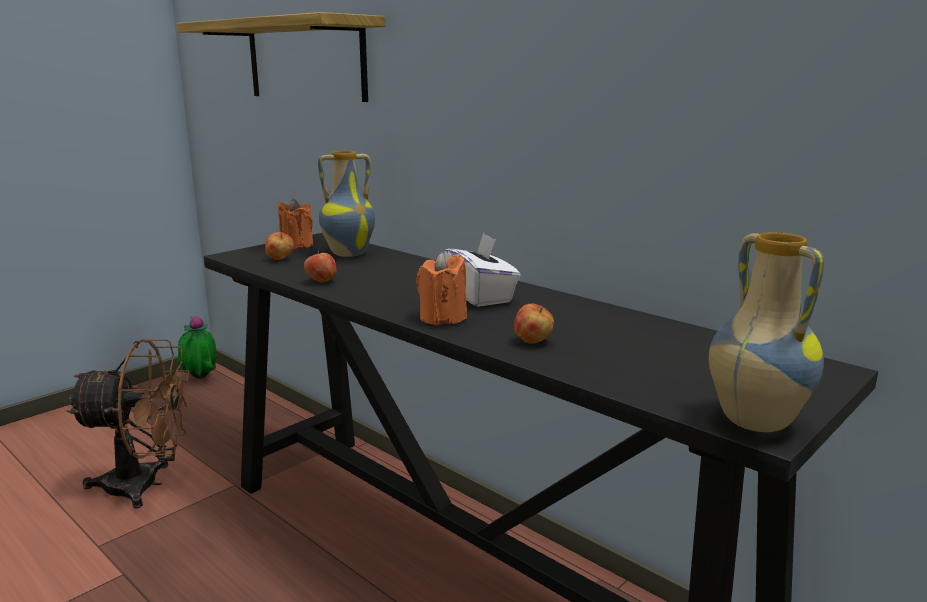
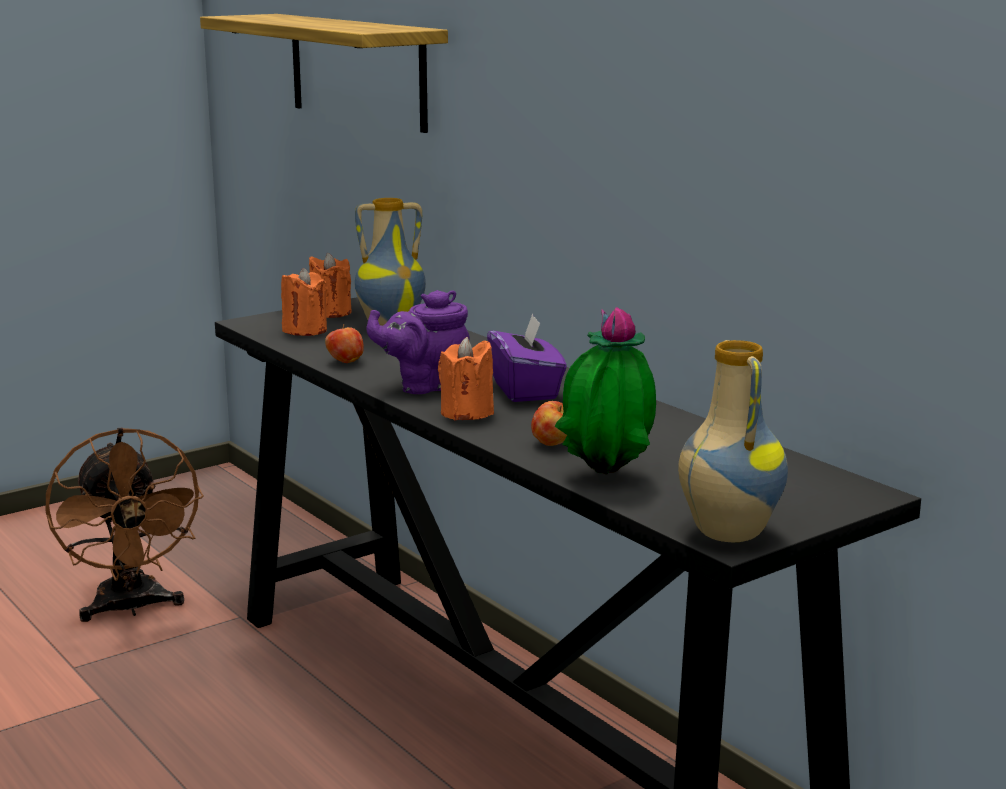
camera: 10 degrees right, 0 degrees up
(145, 485) = (131, 608): brown fan -> brown fan turned 60 degrees clockwise
(200, 380) = (210, 486): potted plant -> potted plant (605, 477)
(280, 259) = (305, 330): apple -> orange candle
(396, 298) = (424, 386): none -> purple teapot
(481, 296) = (526, 390): white tissue box -> purple tissue box

